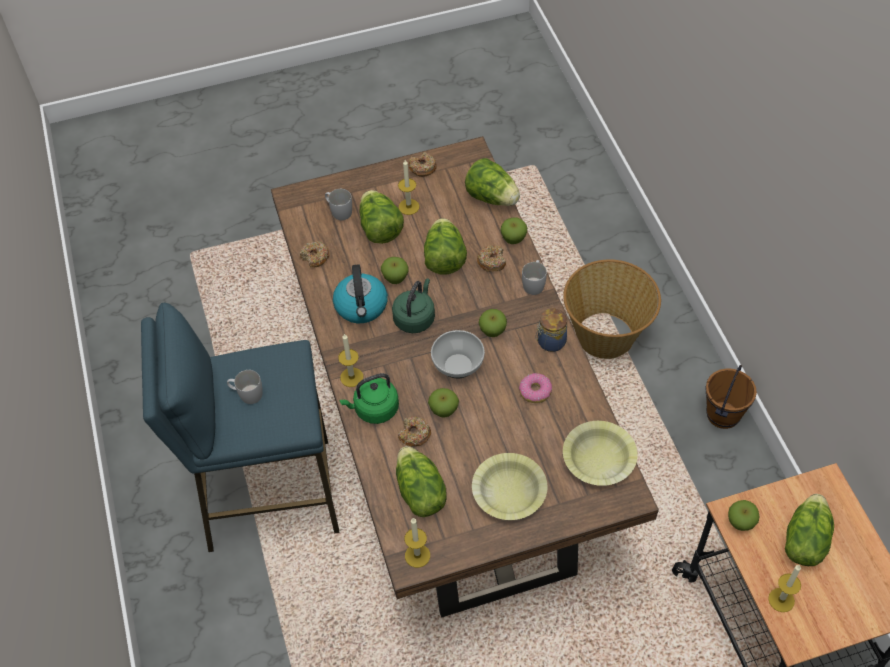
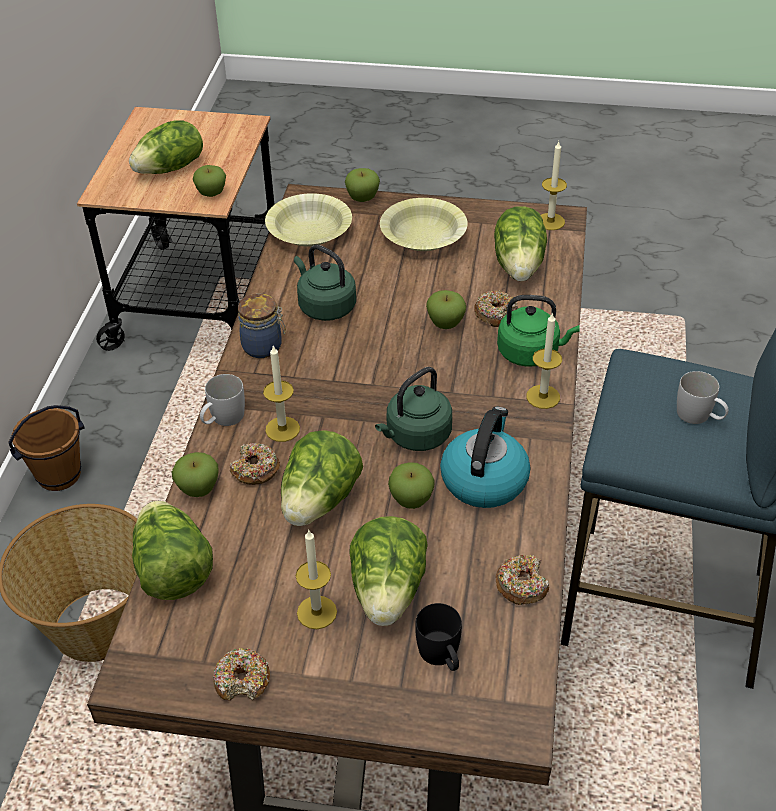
camera: 155 degrees left, 10 degrees down
(338, 211) = (441, 656): white mug -> black mug
(457, 365) = (397, 362): bowl -> none
(492, 331) = (325, 383): apple -> apple (362, 199)
(535, 391) = (325, 306): donut -> green kettle
(781, 600) = (233, 145): candle -> candle (282, 429)

